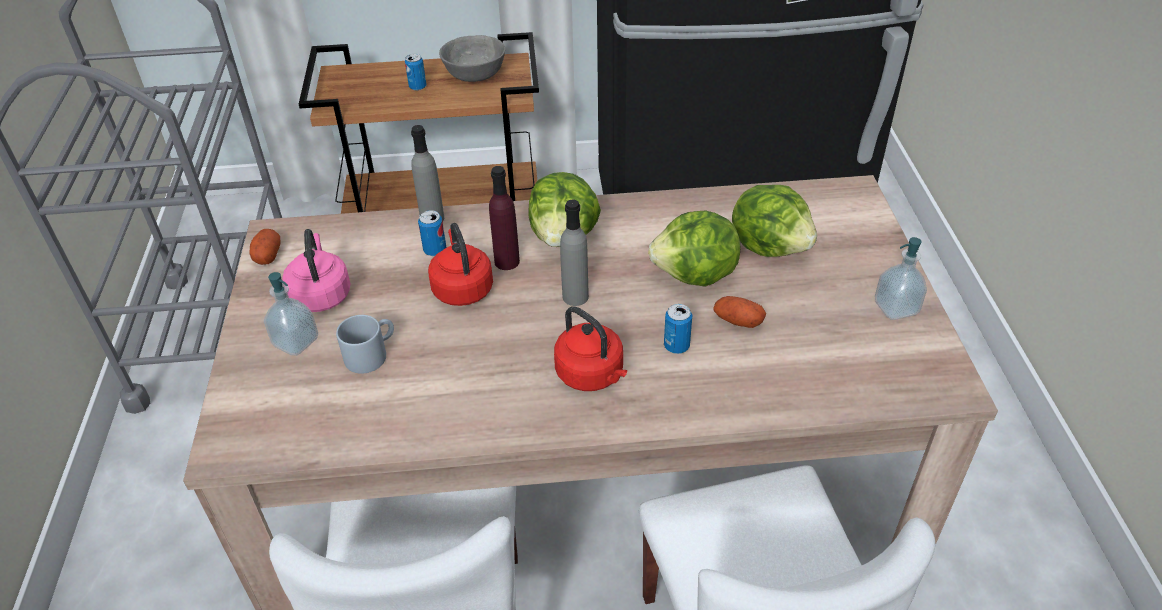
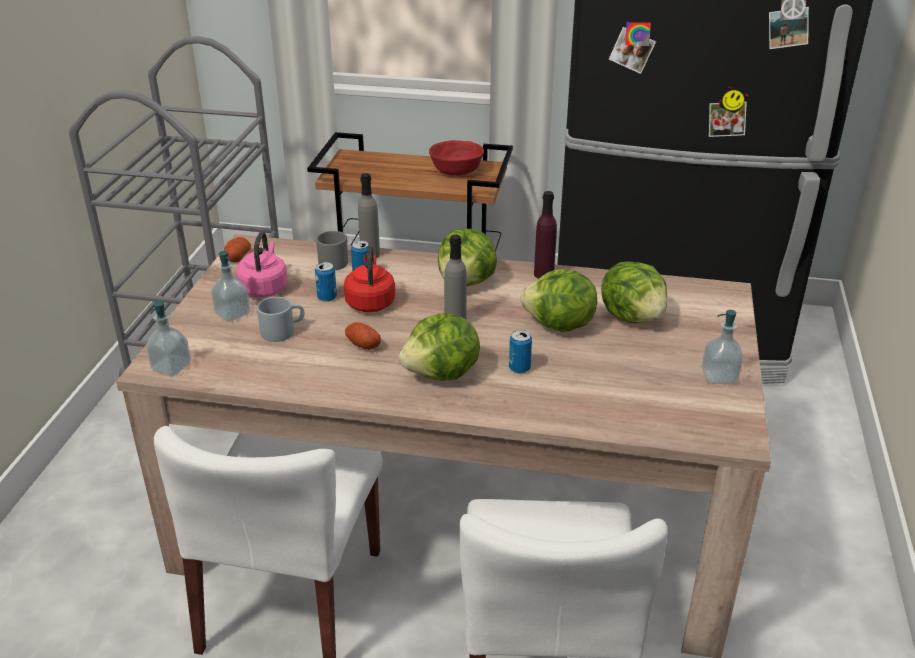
camera: 15 degrees right, 10 degrees down
(249, 442) = (171, 367): none -> soap dispenser
(393, 235) = (335, 260): none -> grey mug
(417, 87) = (407, 173): can -> can (327, 297)
(474, 74) = (456, 170): grey bowl -> red bowl
(507, 261) = (413, 291): purple bottle -> purple bottle (543, 274)
(592, 375) = (442, 374): red kettle -> lettuce
(737, 321) = (578, 361): potato -> potato (363, 344)

